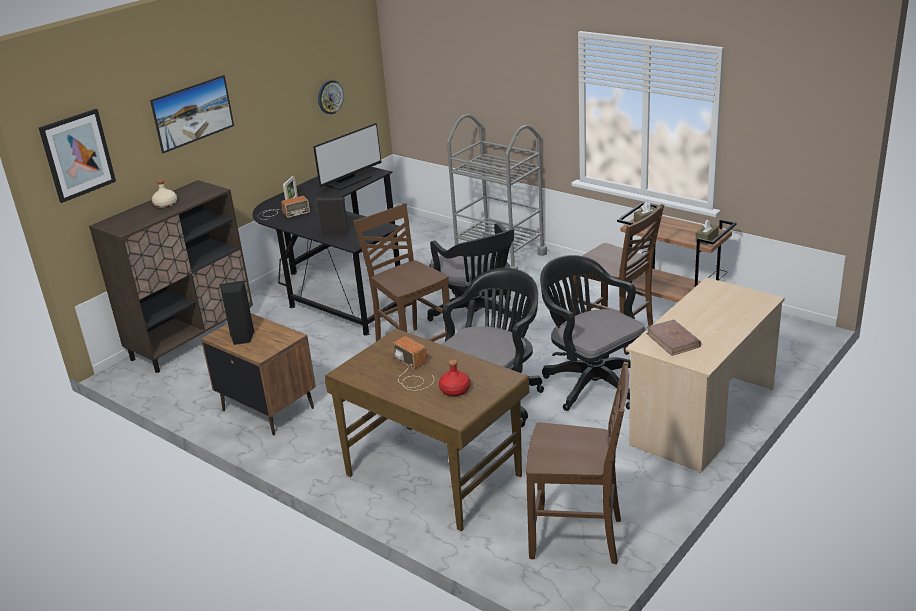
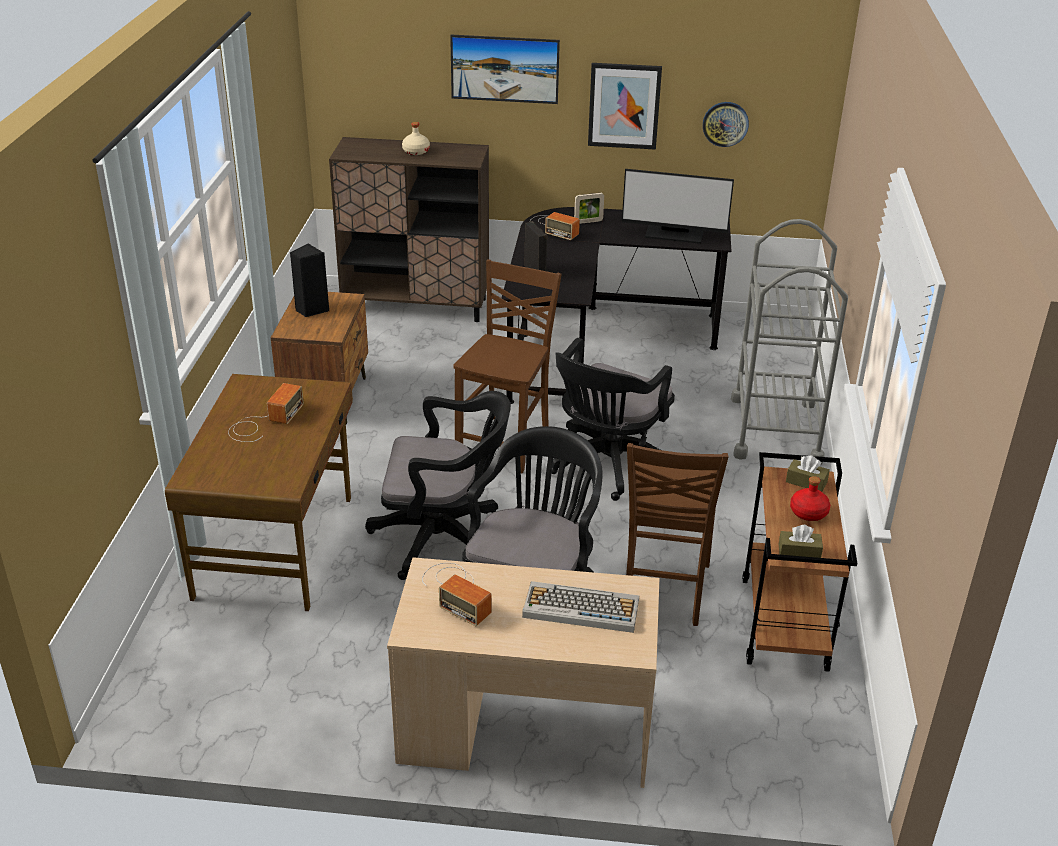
camera: 55 degrees right, 5 degrees up
(77, 155) = (349, 61): picture -> picture (624, 106)
(454, 390) = (241, 460): red bottle -> red bottle (808, 512)
(578, 538) = (217, 692): brown chair -> none
(673, 340) = (456, 591): brown book -> radio
(717, 306) = (580, 608): none -> keyboard

